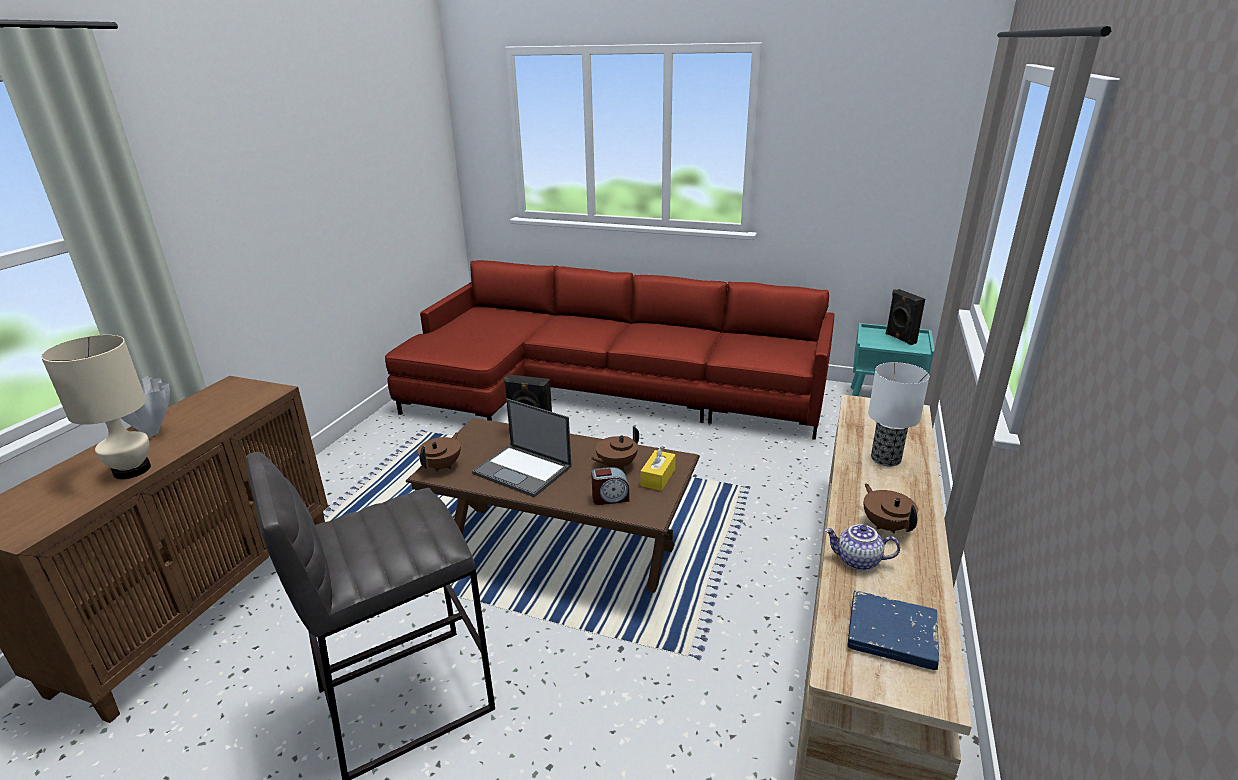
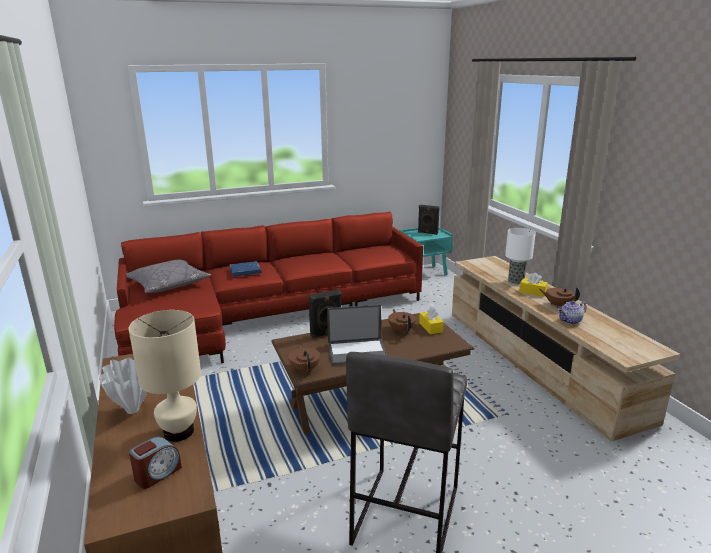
camera: 40 degrees left, 5 degrees down
(490, 320) = (168, 284): none -> grey pillow
(610, 498) = (425, 345): alarm clock -> alarm clock (157, 474)
(616, 465) = (401, 330): brown teapot -> brown teapot turned 150 degrees clockwise
(882, 486) = (532, 292): none -> yellow tissue box
(891, 634) = (619, 339): blue book -> blue book (245, 271)

